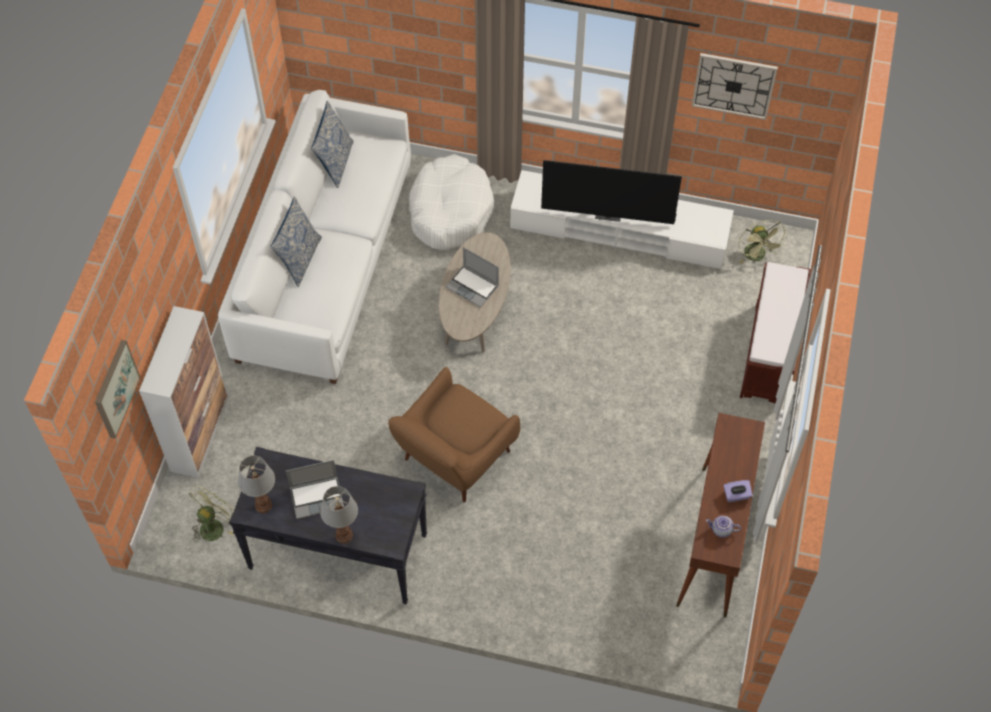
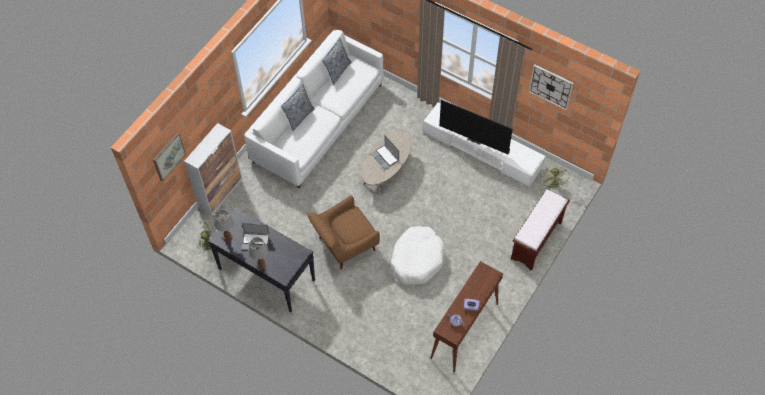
camera: 20 degrees right, 0 degrees up
(450, 210) = (395, 113): white dog bed -> white dog bed (417, 259)

